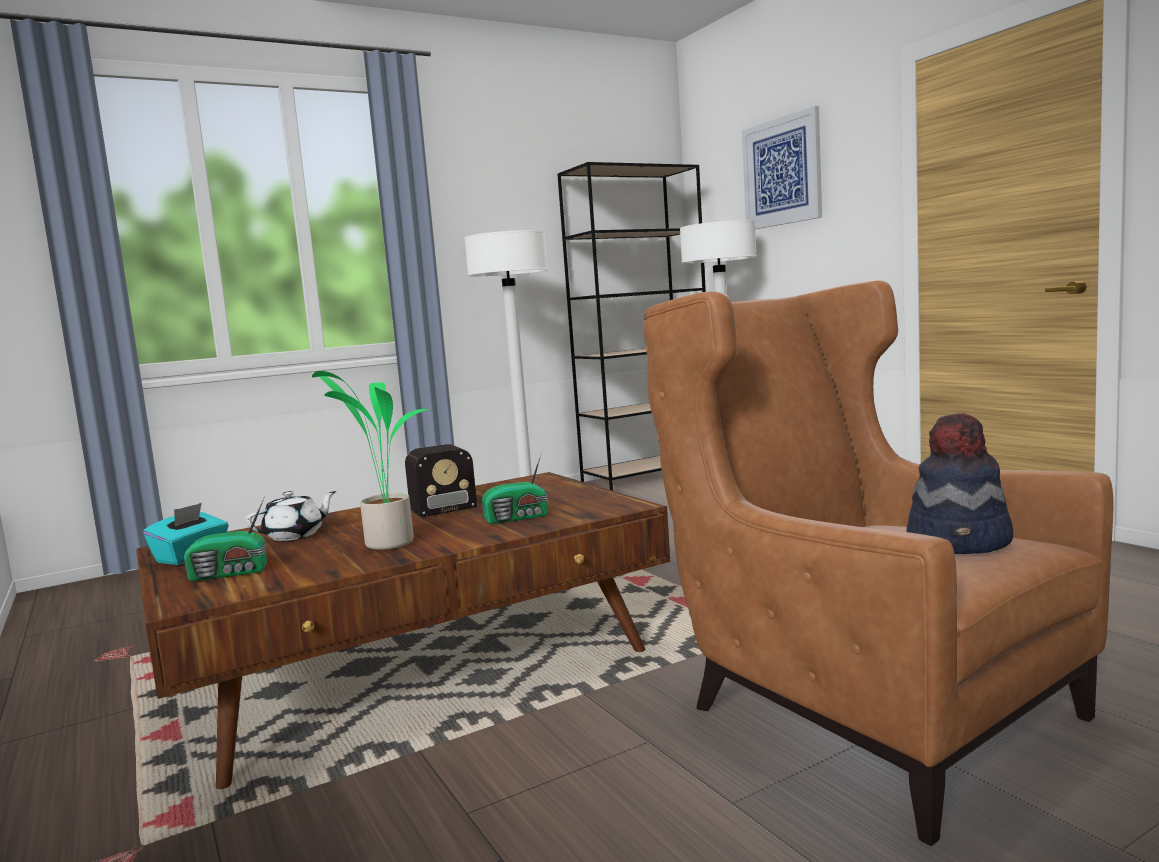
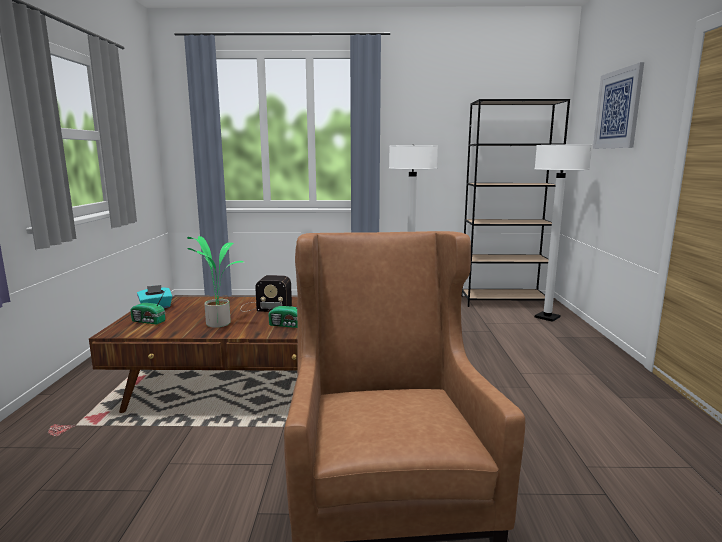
camera: 30 degrees right, 5 degrees up
(295, 535) = (202, 307): white teapot -> none
(960, 542) = (416, 423): hat -> none

